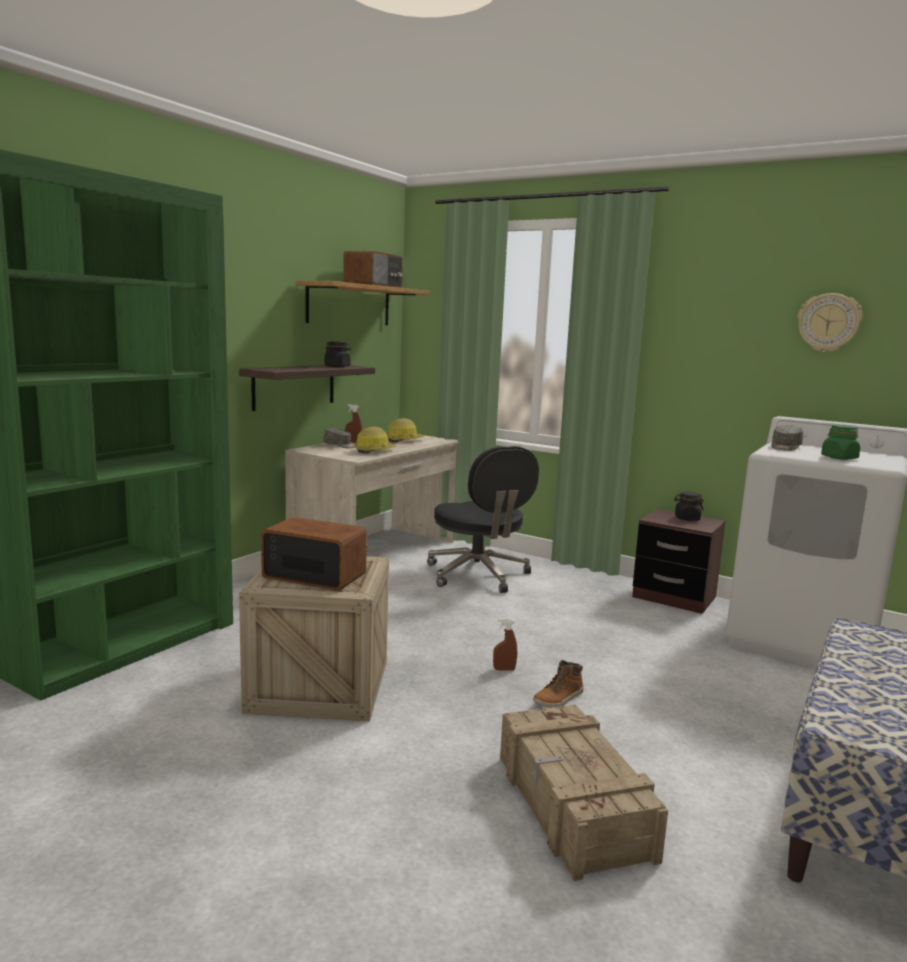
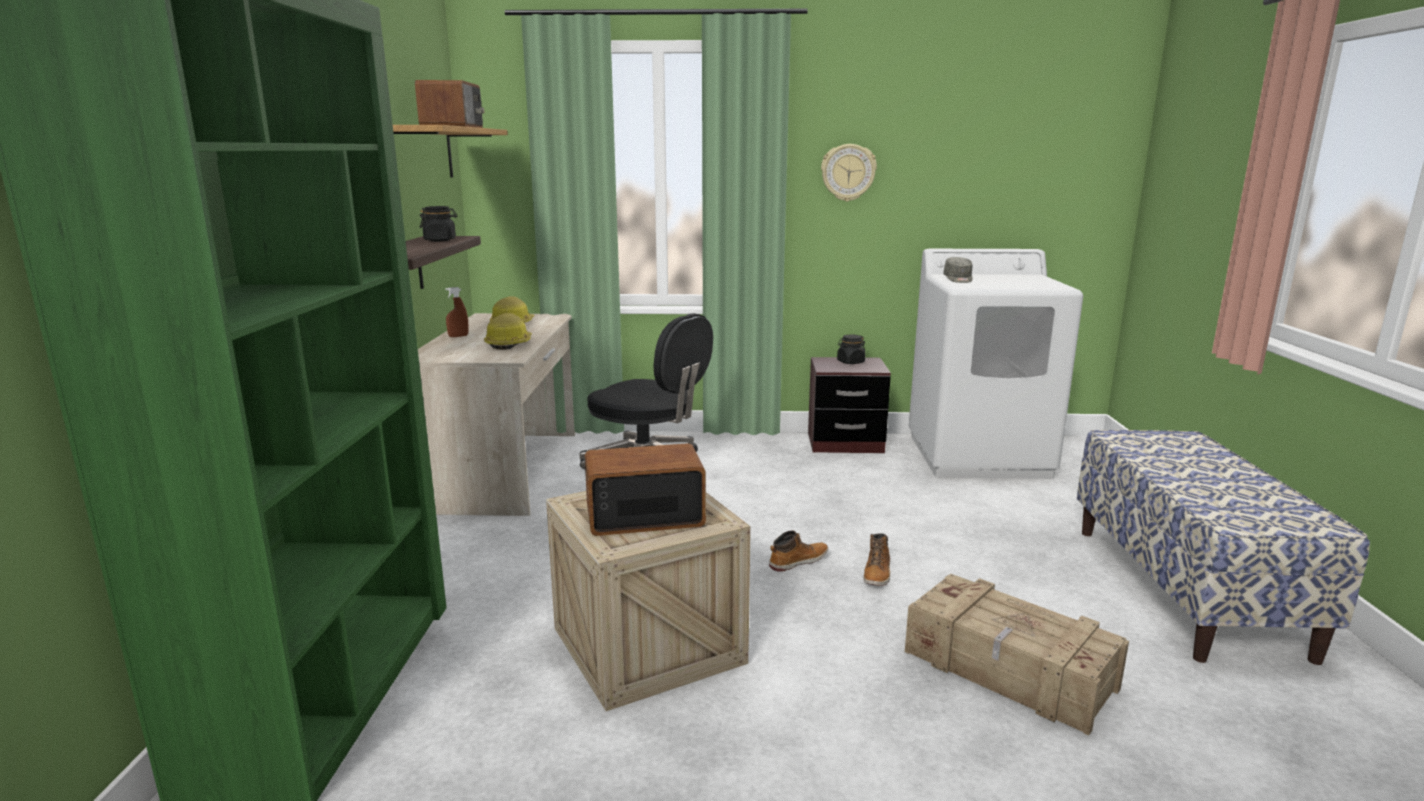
camera: 30 degrees left, 5 degrees up
(340, 446) = (454, 344): grey cap -> none
(504, 669) = (798, 561): brown spray bottle -> boot
(828, 323) = (964, 153): wall clock -> wall clock (848, 172)
(839, 458) = (1016, 284): green jar -> none

